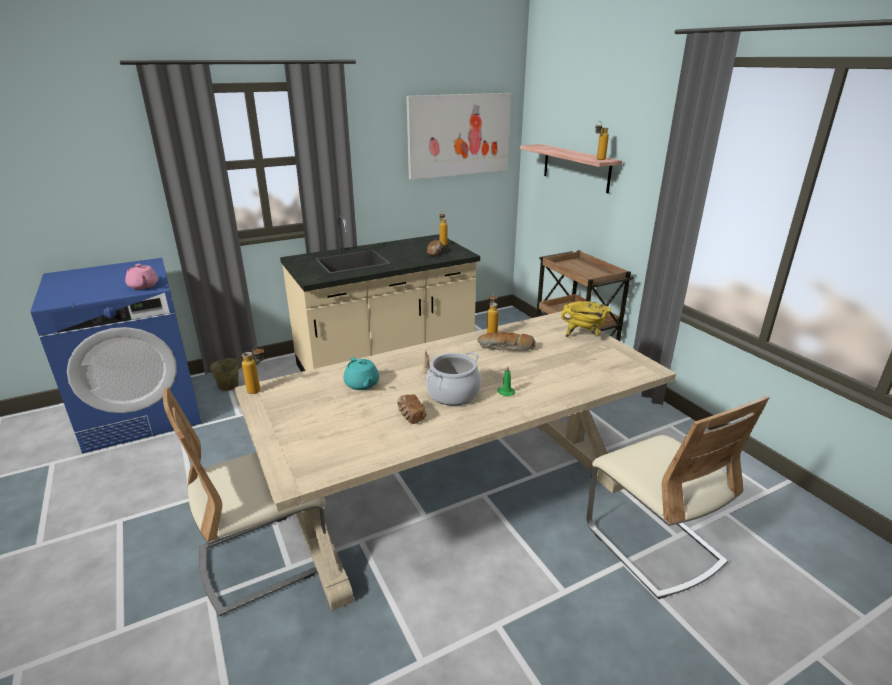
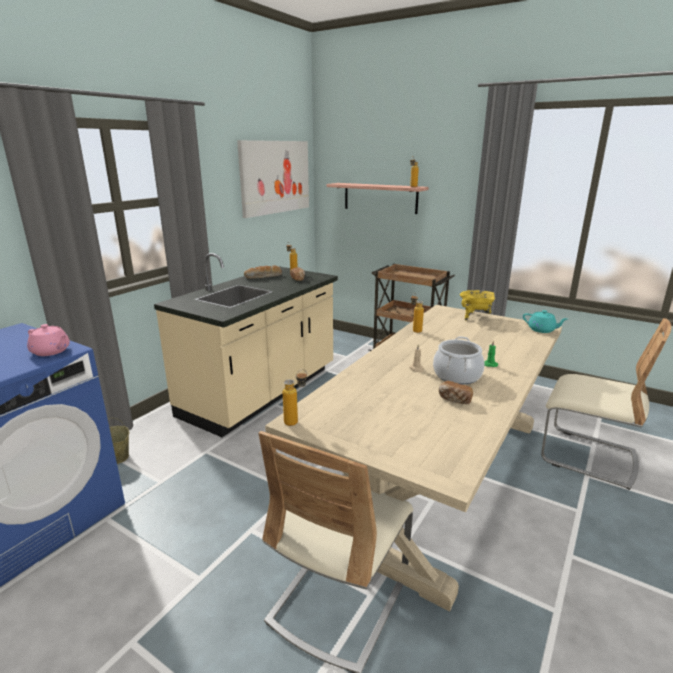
camera: 30 degrees left, 5 degrees down
(362, 384) = (379, 389): turquoise teapot -> turquoise teapot (542, 330)
(506, 348) = (440, 336): bread -> bread (263, 277)

